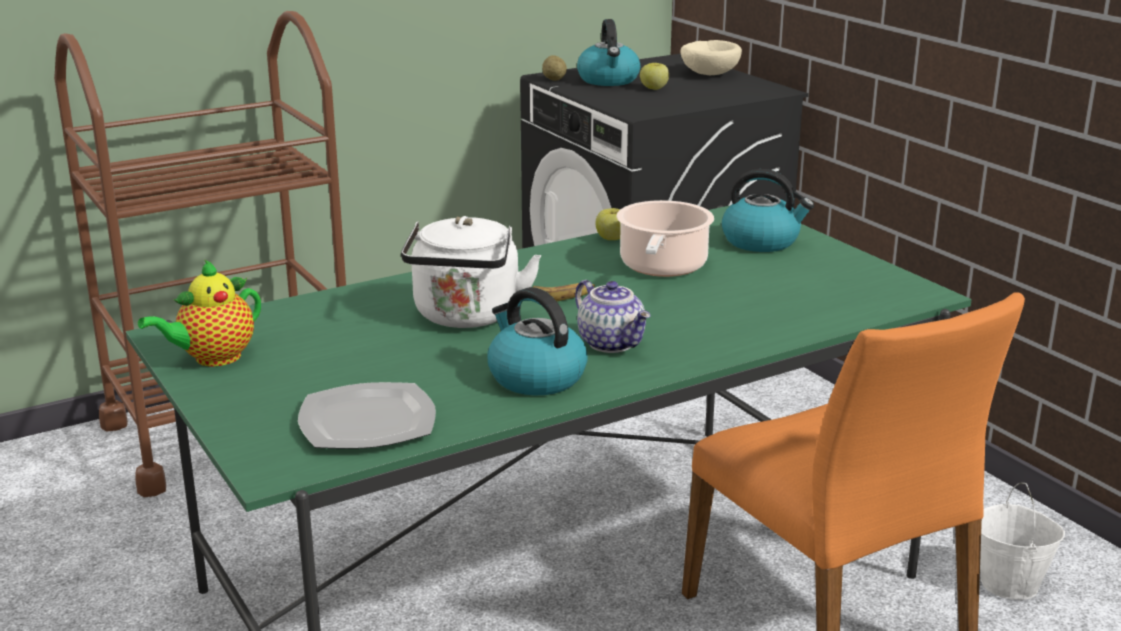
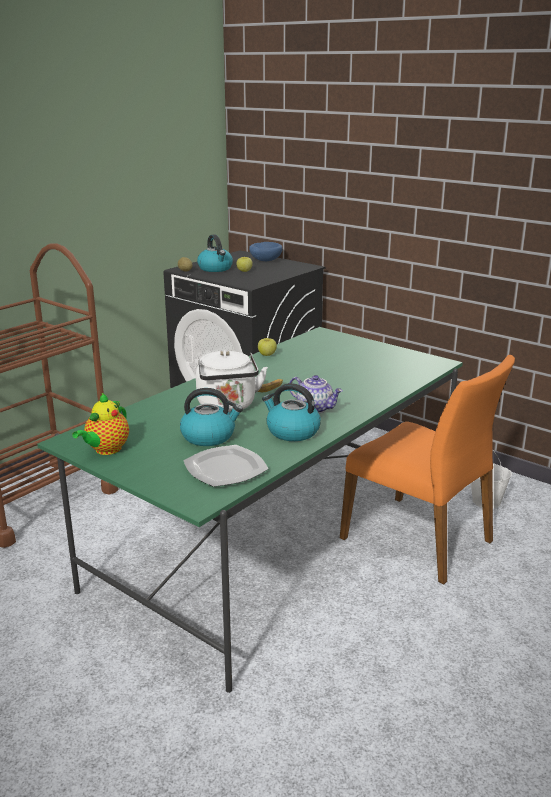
camera: 20 degrees left, 0 degrees up
(662, 267) = (306, 366): cooking pot -> none
(709, 74) = (265, 260): beige bowl -> blue bowl
(762, 241) = (343, 346): kettle -> kettle (209, 436)

